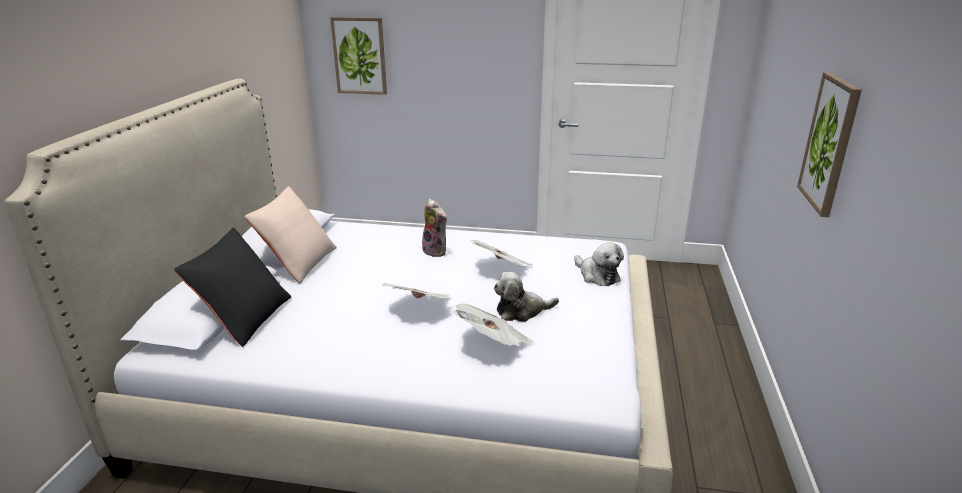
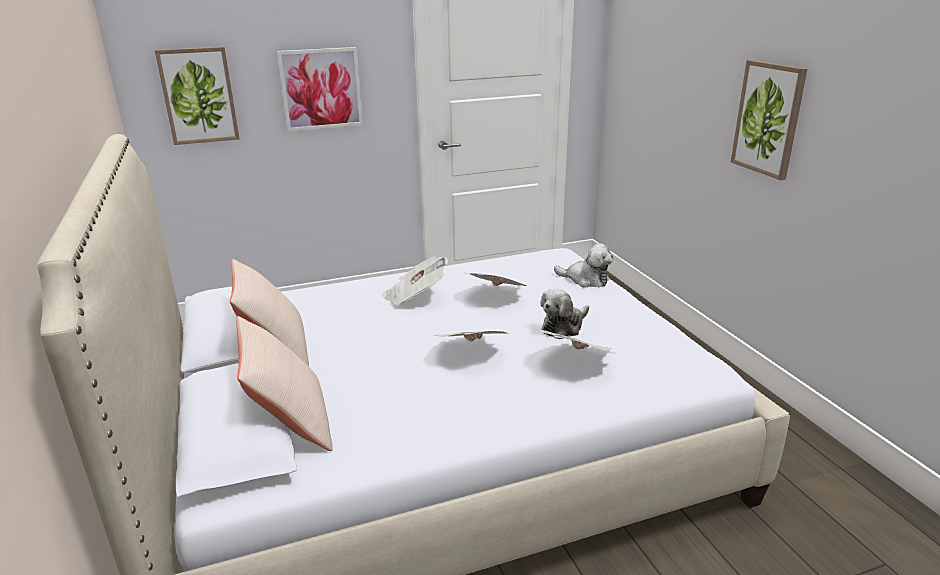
camera: 30 degrees left, 0 degrees up
(244, 317) = (289, 422): black pillow -> beige pillow
(436, 251) = (415, 296): plush toy -> newspaper
(456, 59) = (321, 89): none -> picture

